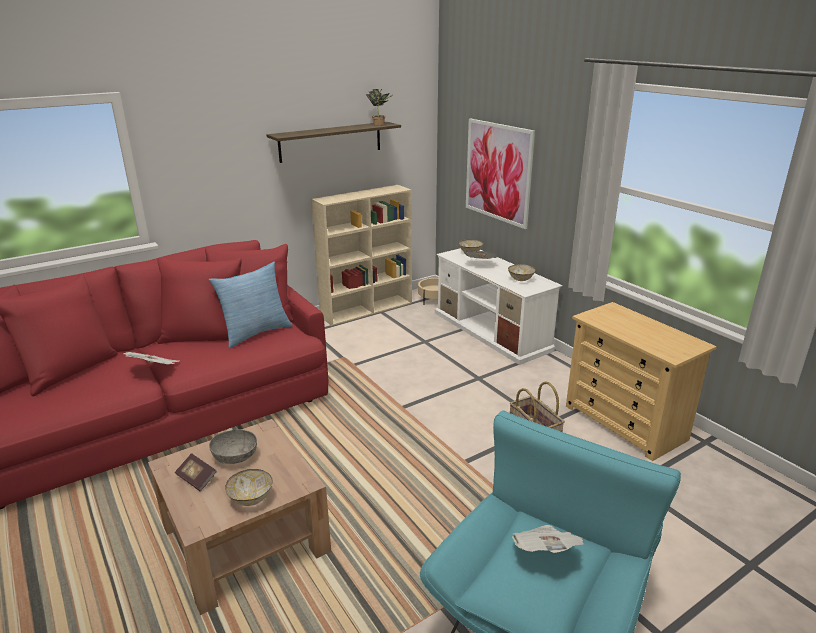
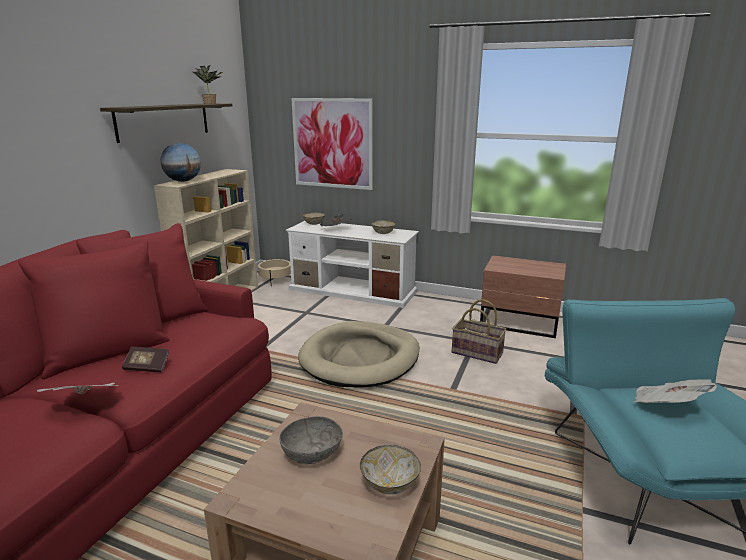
camera: 35 degrees left, 5 degrees down
(197, 479) = (298, 495): book -> book (147, 367)
(255, 333) = (178, 330): pillow -> none
(337, 197) = (183, 181): none -> globe
(421, 401) = (360, 358): none -> beige dog bed
(625, 423) = (520, 323): beige dresser -> brown nightstand

